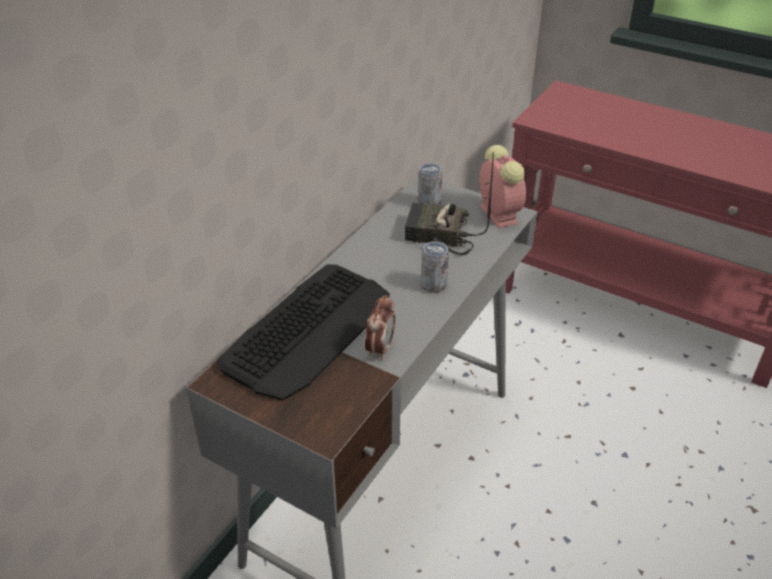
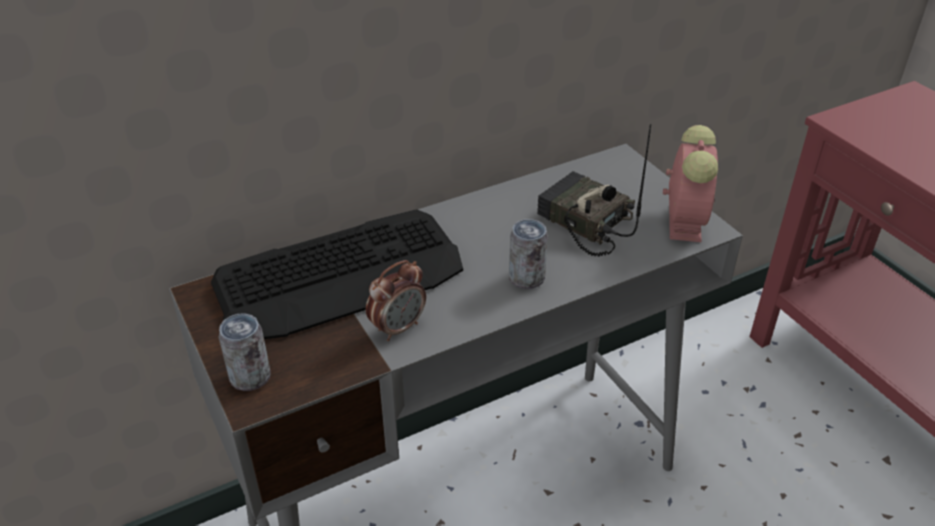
camera: 30 degrees right, 0 degrees up
(429, 203) = (606, 181): can -> can (250, 377)

